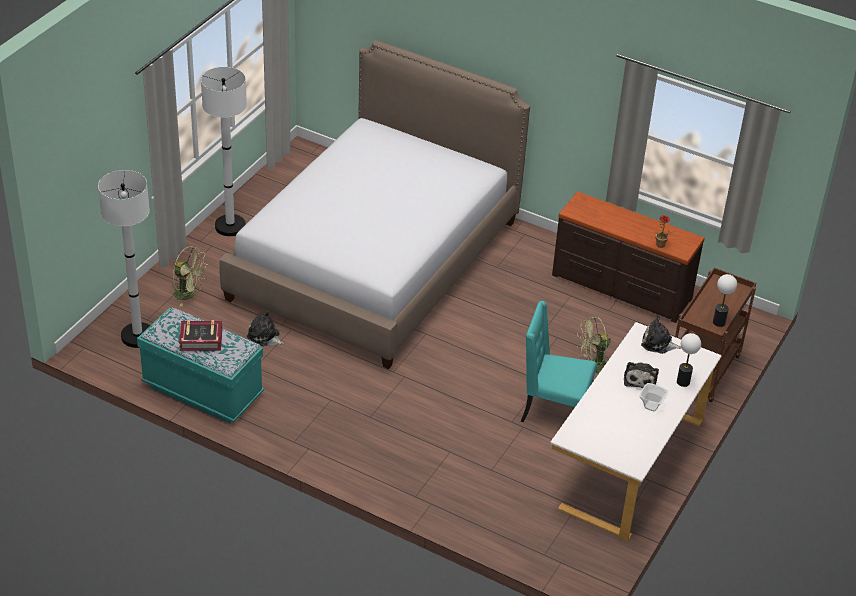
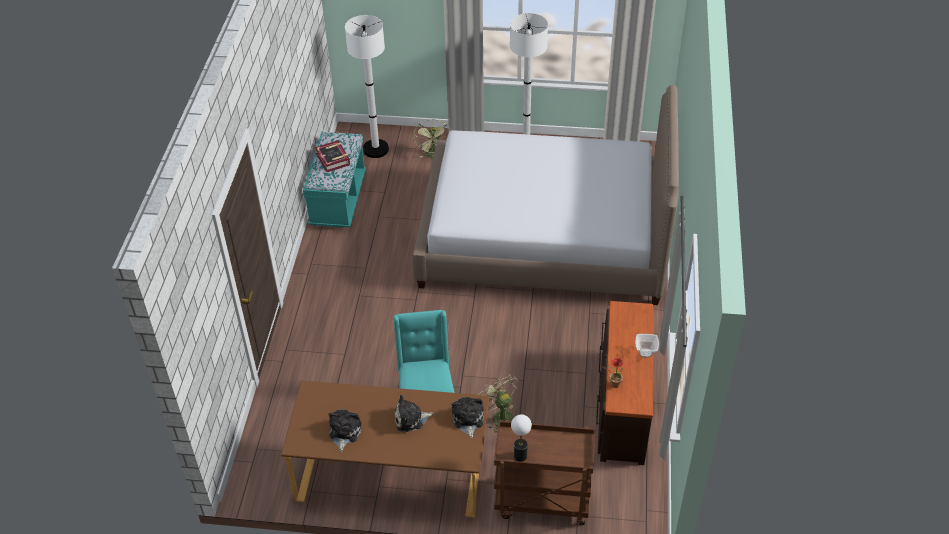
camera: 70 degrees right, 5 degrees up
(264, 336) = (414, 209): plush toy -> plush toy (344, 432)
(627, 461) = (392, 474): white desk -> brown desk
(652, 406) = (379, 437): bowl -> bowl (645, 353)
(683, 382) = (424, 451): table lamp -> none

